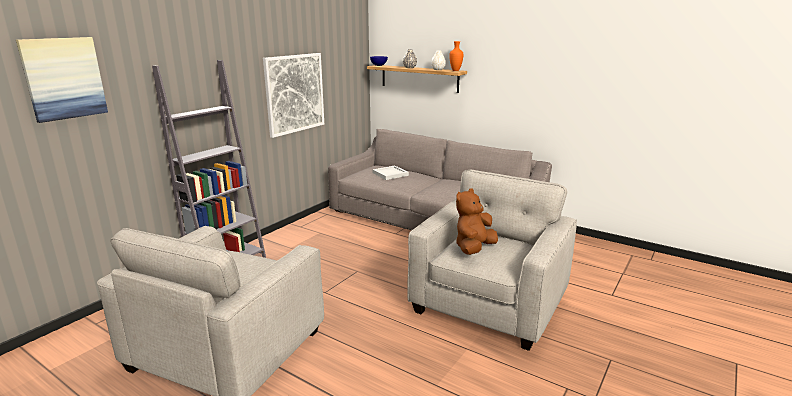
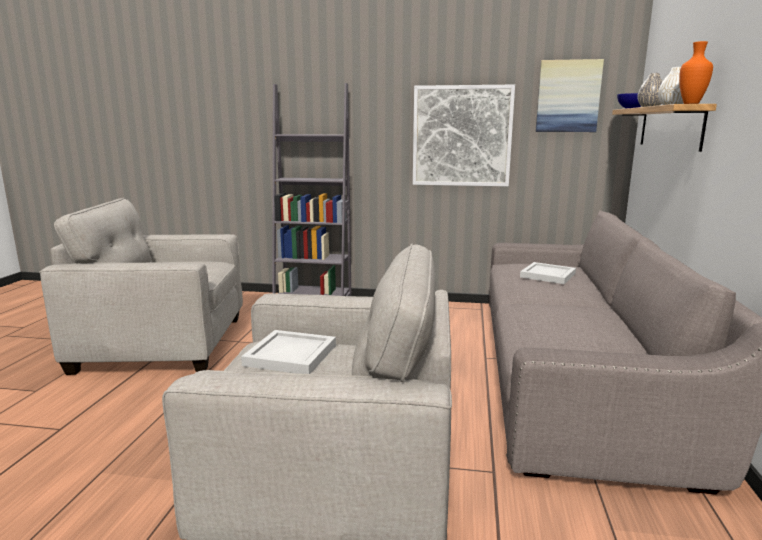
camera: 65 degrees right, 5 degrees down
(64, 78) = (207, 90): picture -> picture (568, 96)
(474, 248) = (292, 355): brown plush toy -> white tray

